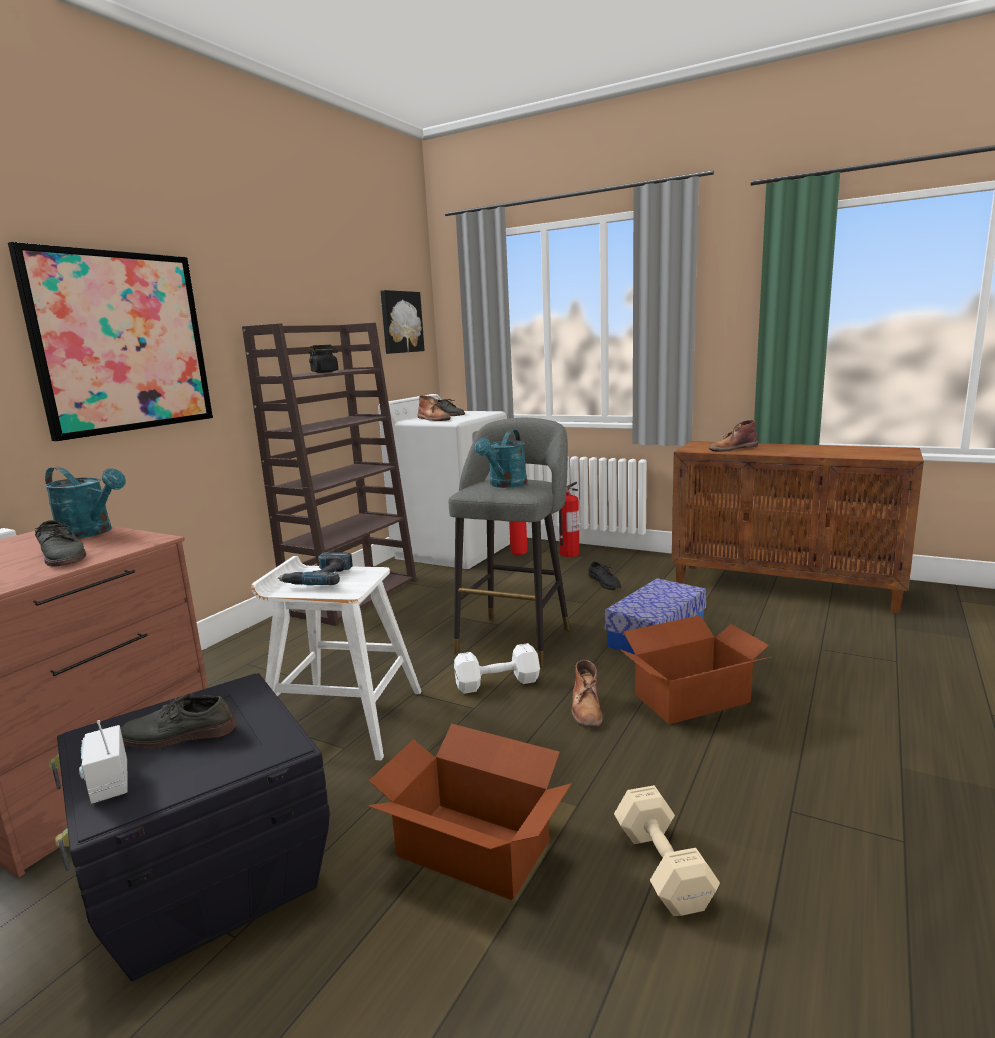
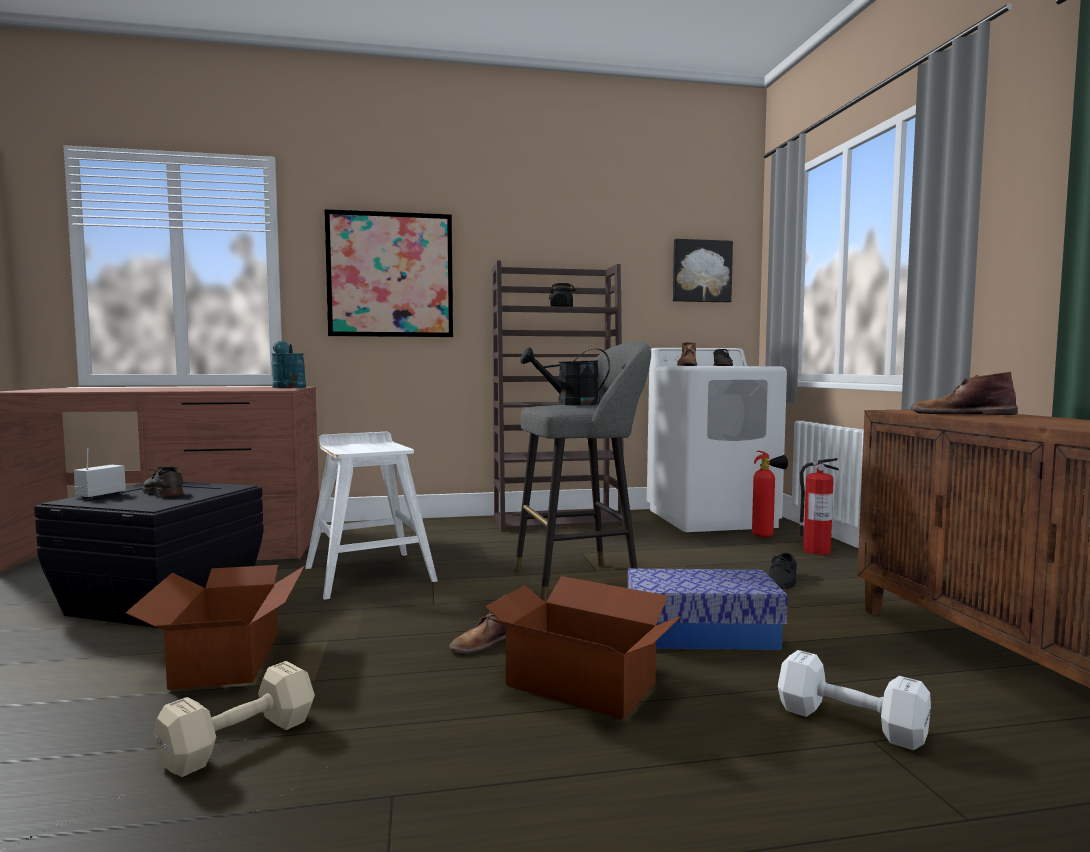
camera: 50 degrees right, 10 degrees down
(63, 556) = (238, 389): grey shoe -> none
(320, 577) = (367, 444): power drill -> none
(499, 683) = (487, 599): white dumbbell -> white dumbbell (853, 724)
(505, 485) = (570, 404): turquoise watering can -> black watering can

